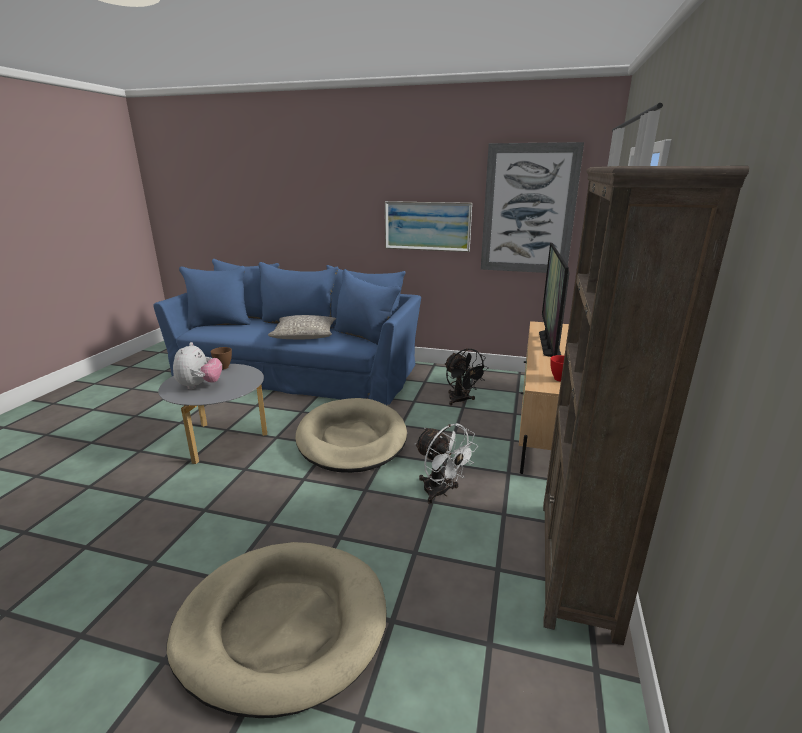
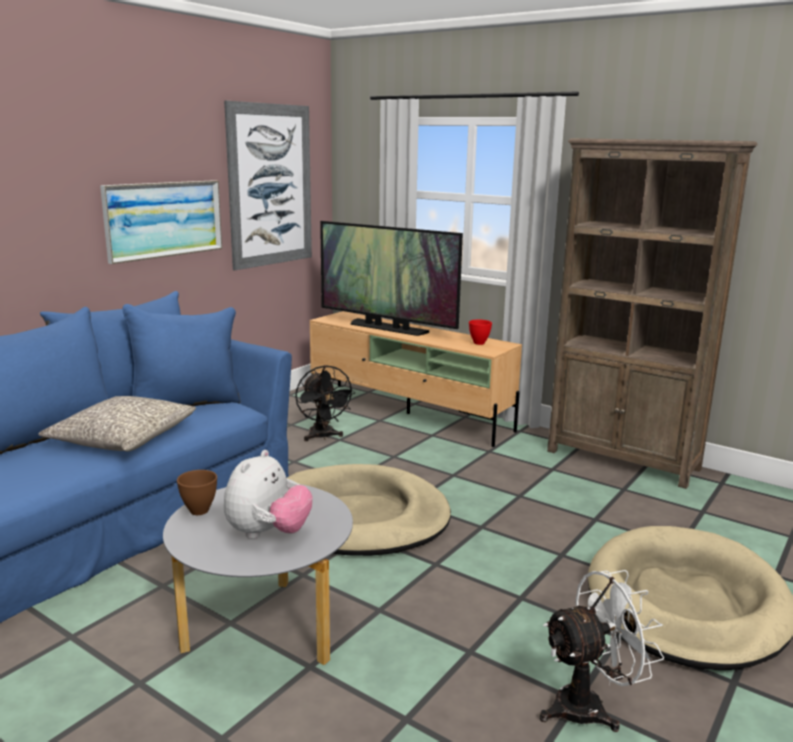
camera: 70 degrees left, 5 degrees down
(200, 386) = (268, 533): plush toy -> plush toy turned 90 degrees clockwise
(441, 493) = (507, 488): white fan -> white fan (589, 706)
(461, 401) = (323, 437): black fan -> black fan turned 75 degrees clockwise

